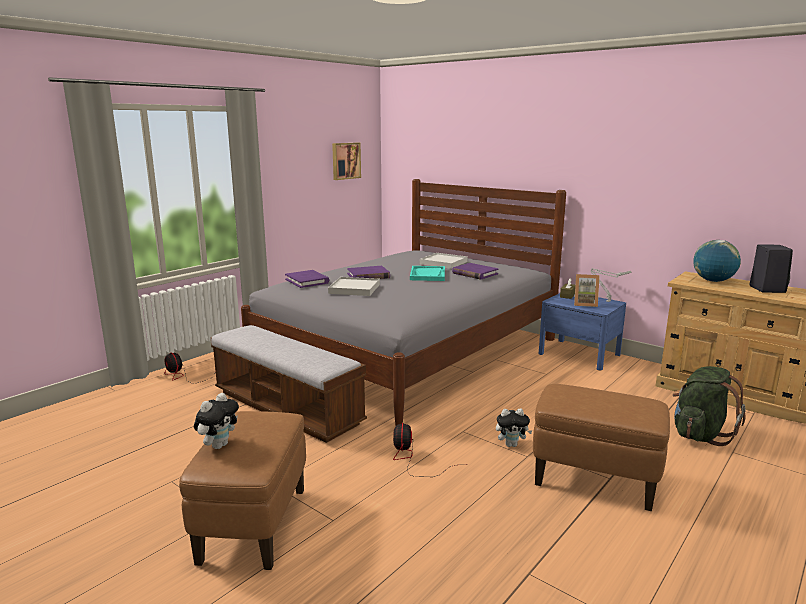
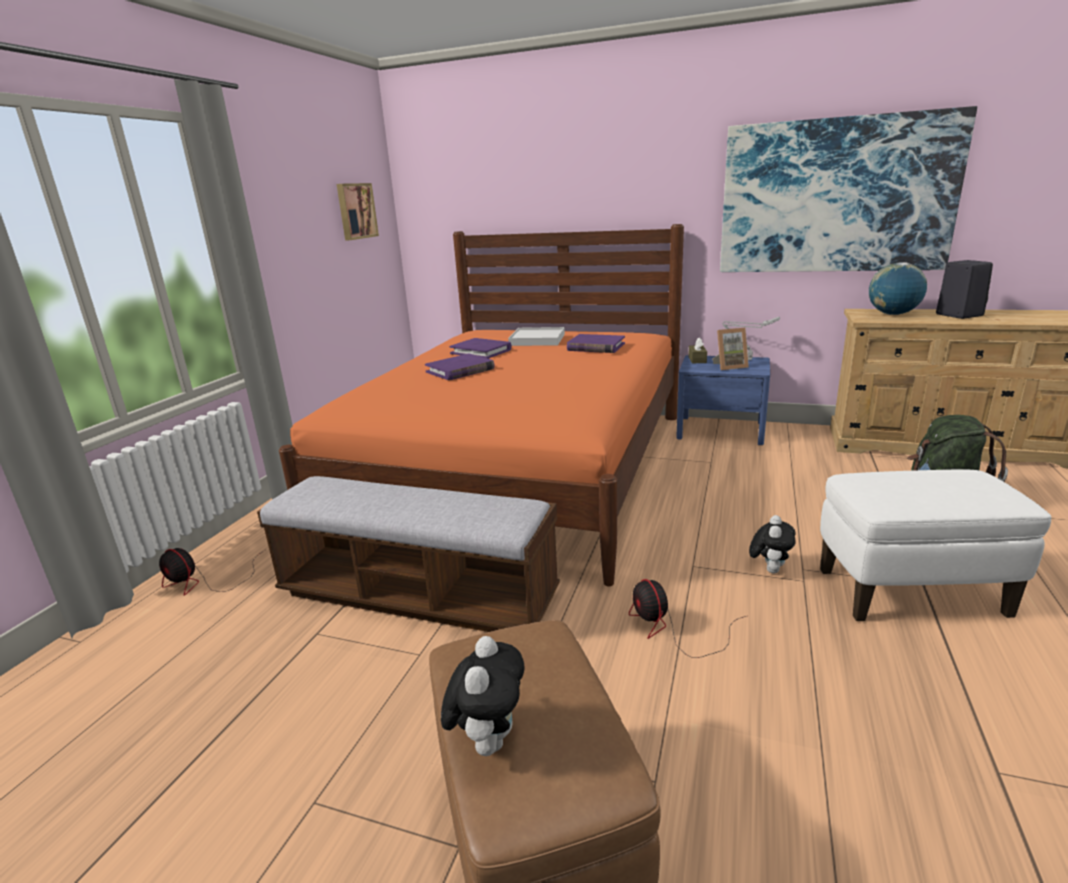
camera: 20 degrees left, 5 degrees up
(307, 281) = (377, 392): purple book -> purple book (481, 351)
(354, 289) = (464, 391): white tray -> none
(409, 352) = (520, 468): grey bed -> orange bed
(428, 275) = (539, 357): turquoise tray -> none
(511, 444) = (769, 569): plush toy -> plush toy turned 45 degrees counterclockwise
(595, 480) = (911, 592): brown ottoman -> white ottoman
(681, 181) = (835, 197): none -> picture

